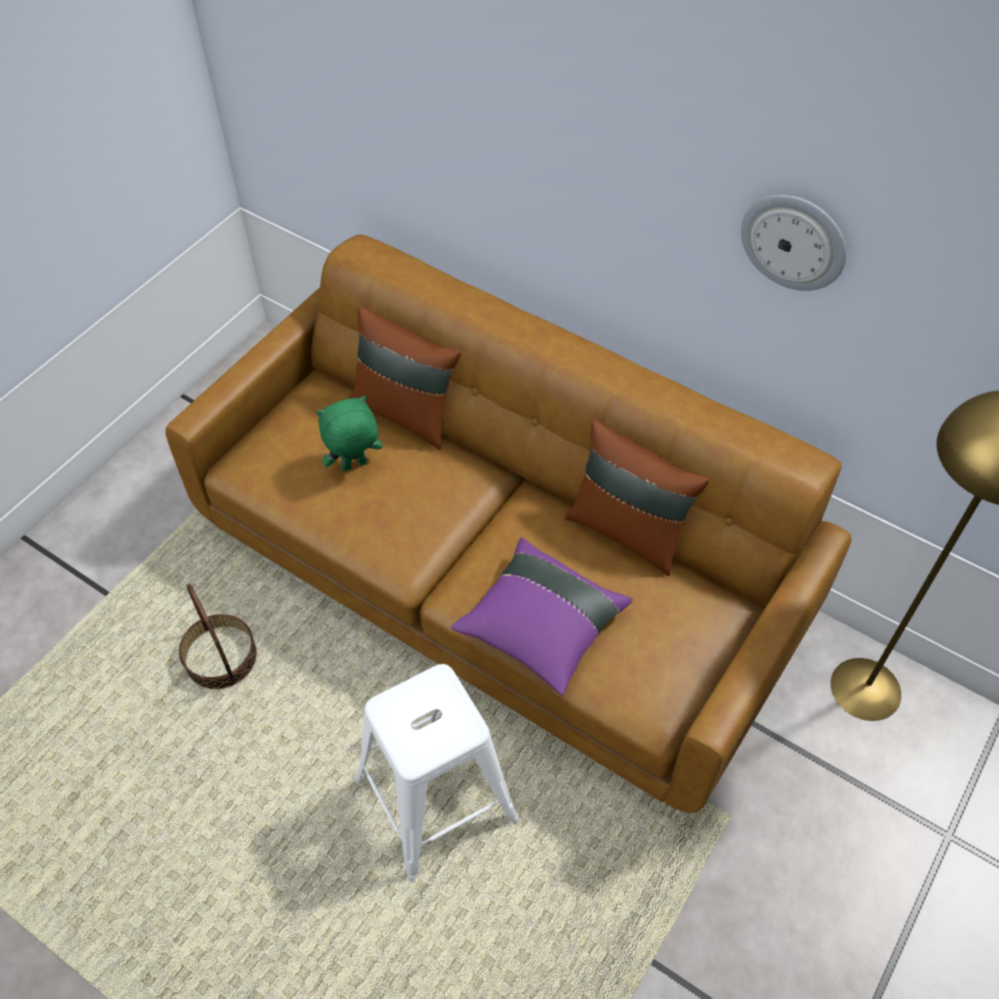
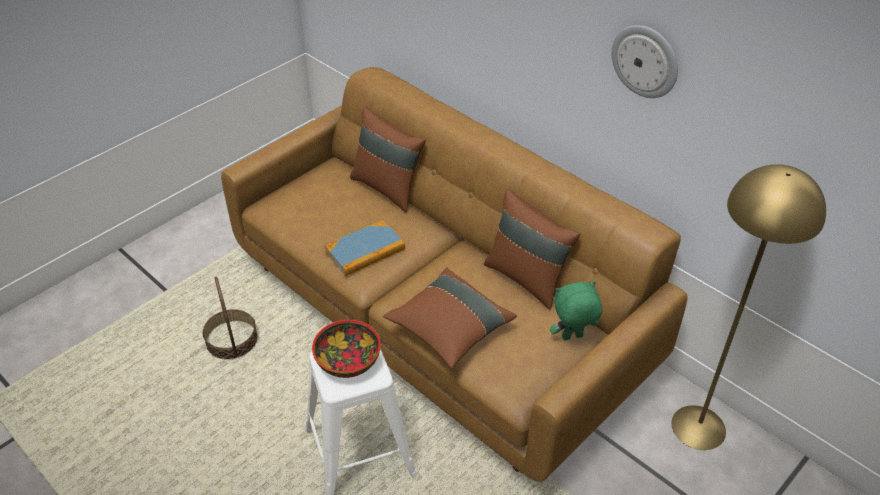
camera: 10 degrees right, 10 degrees down
(354, 466) = (344, 215): green plush toy -> green plush toy (572, 338)
(397, 520) = (365, 250): none -> book
(422, 712) = (348, 361): none -> bowl
(541, 627) = (449, 329): purple pillow -> brown pillow

